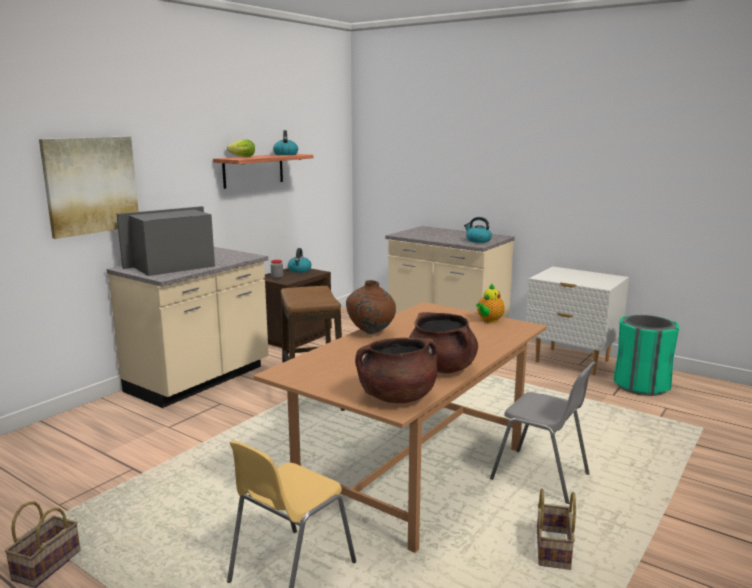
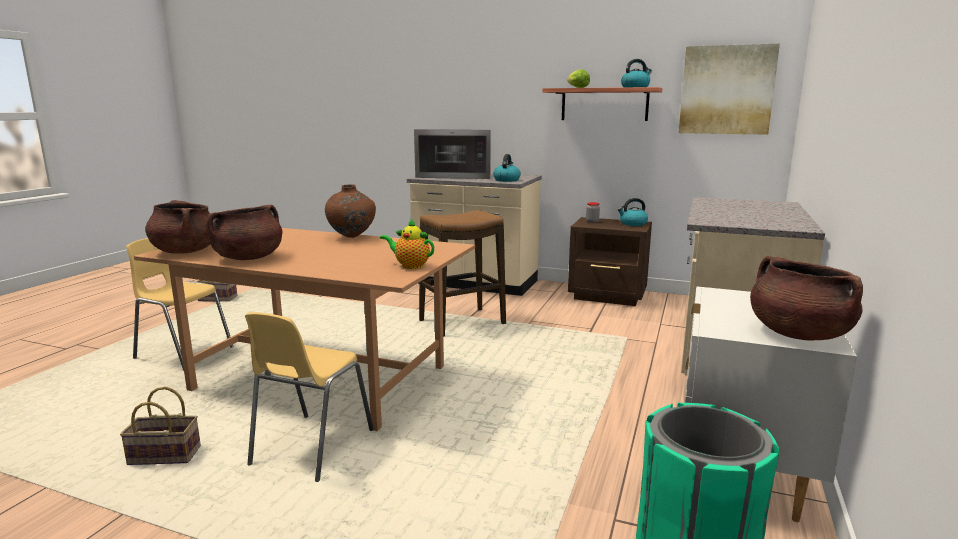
camera: 75 degrees right, 0 degrees up
(91, 185) = (434, 104): picture -> picture (726, 90)
(173, 266) = (455, 176): microwave -> microwave turned 150 degrees clockwise
(478, 240) = (736, 220): kettle -> kettle (506, 180)
(541, 477) = (311, 448): grey chair -> yellow chair
(605, 278) = (798, 334): none -> brown cooking pot

